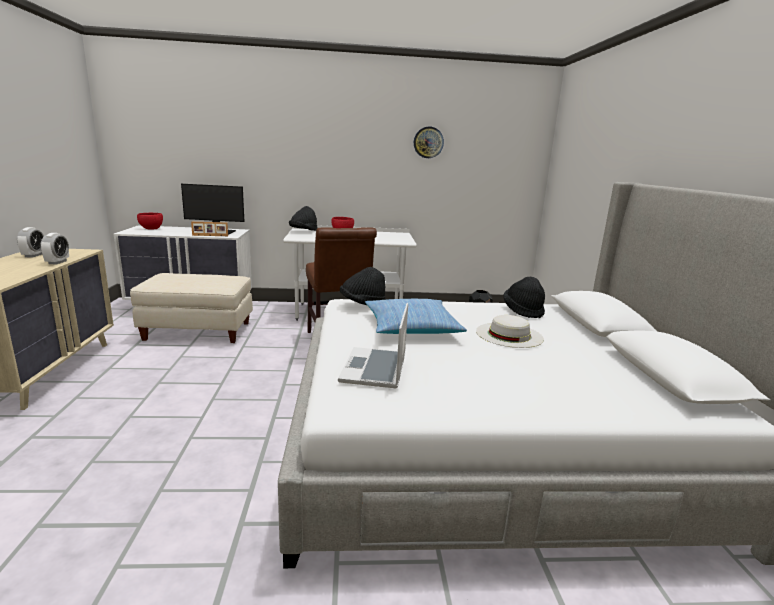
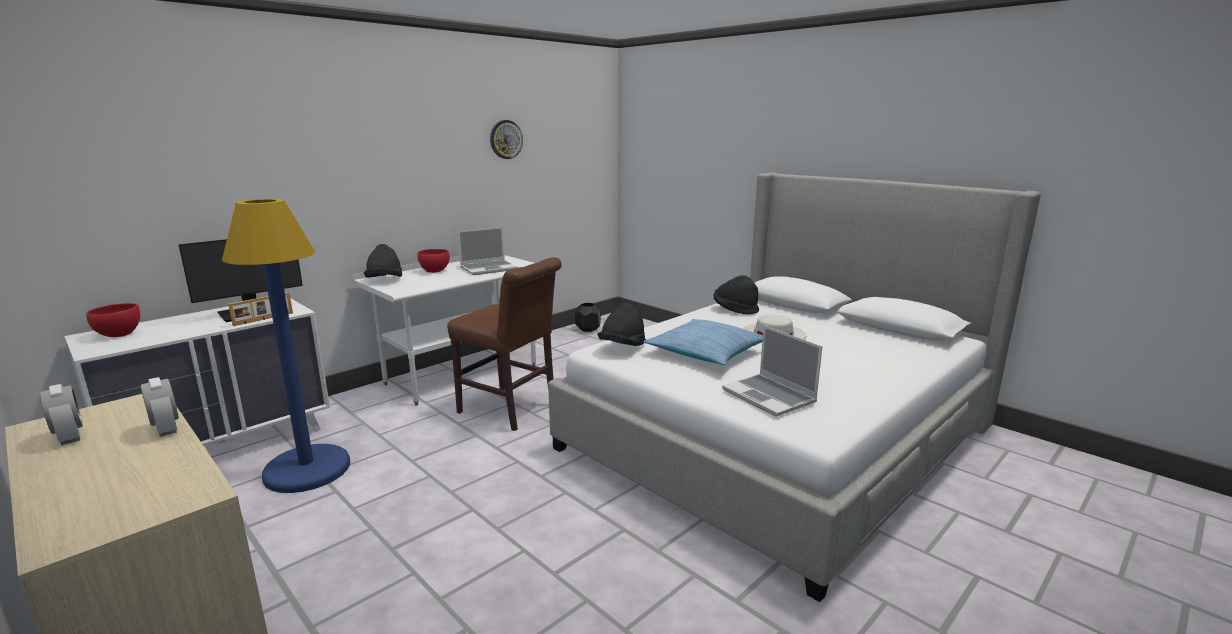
camera: 40 degrees left, 0 degrees up
(198, 331) = (307, 470): beige ottoman -> blue floor lamp
(375, 238) = (489, 268): none -> laptop

